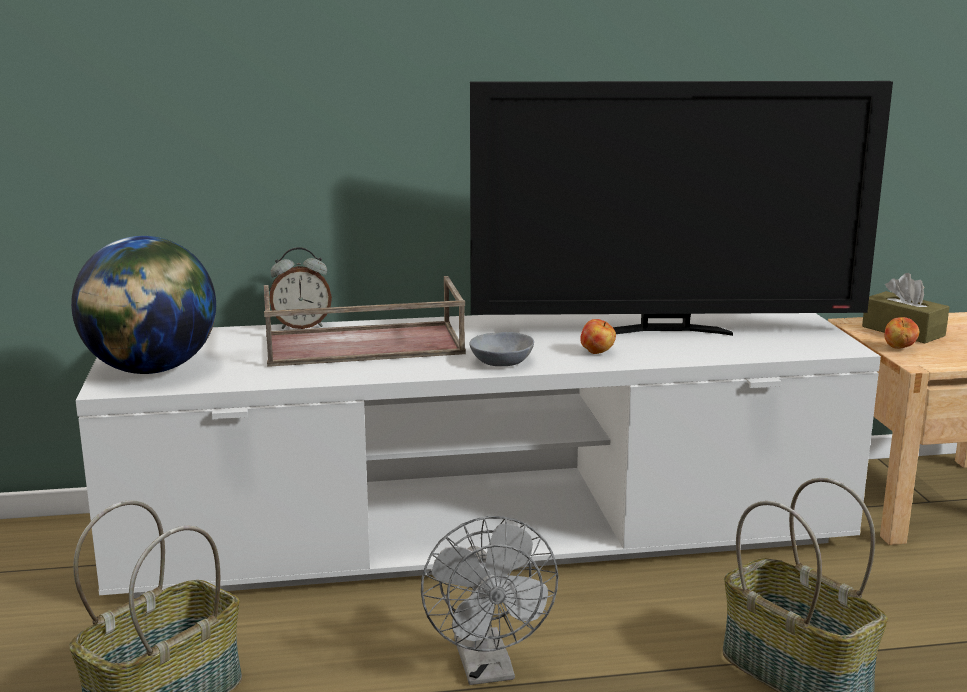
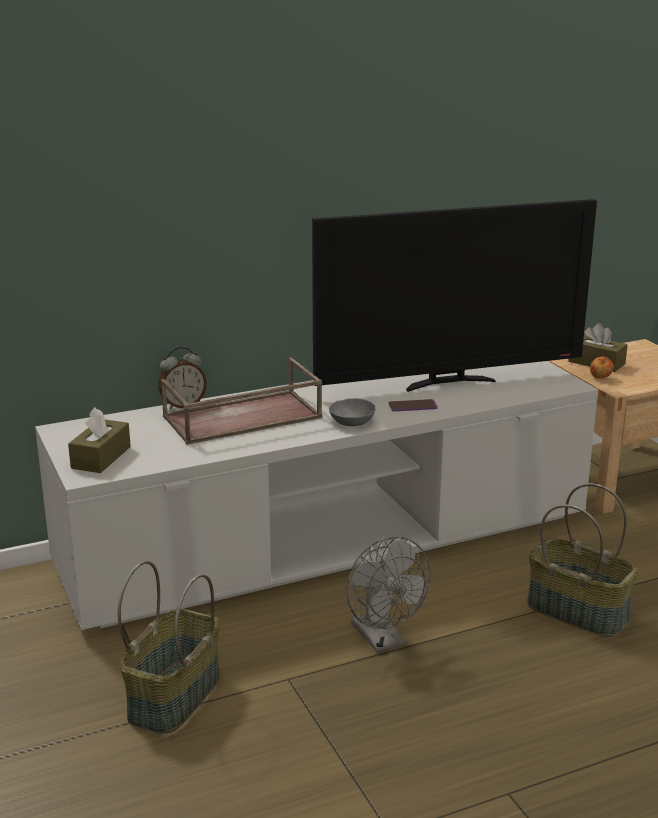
camera: 15 degrees left, 5 degrees up
(151, 370) = (101, 457): globe -> brown tissue box
(597, 352) = (412, 406): apple -> phone

